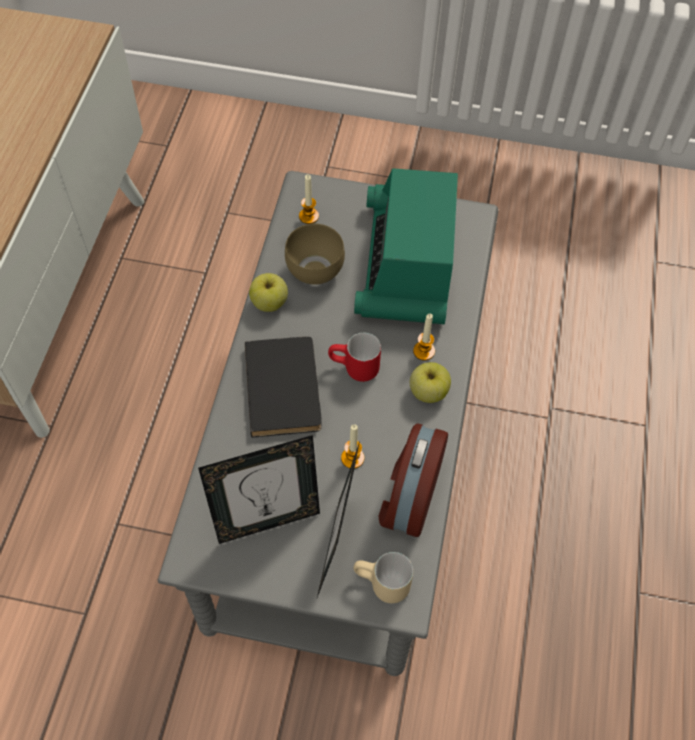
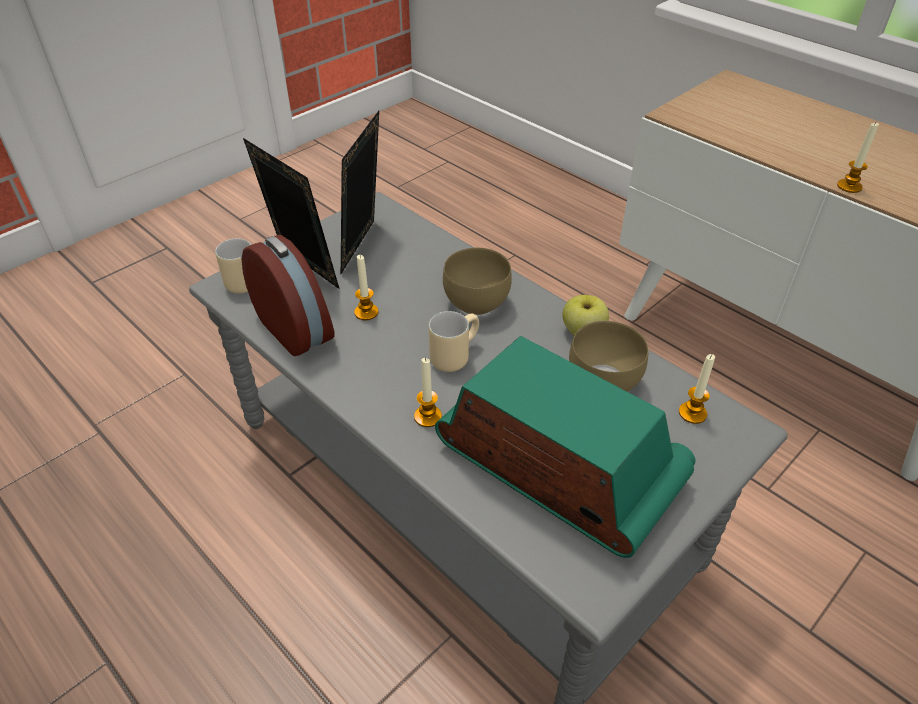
camera: 125 degrees right, 15 degrees down
(38, 146) = (849, 186): none -> candle
(286, 388) = (474, 304): black book -> brown bowl
(354, 370) = (453, 354): red mug -> beige mug
(428, 392) = (379, 394): apple -> none

